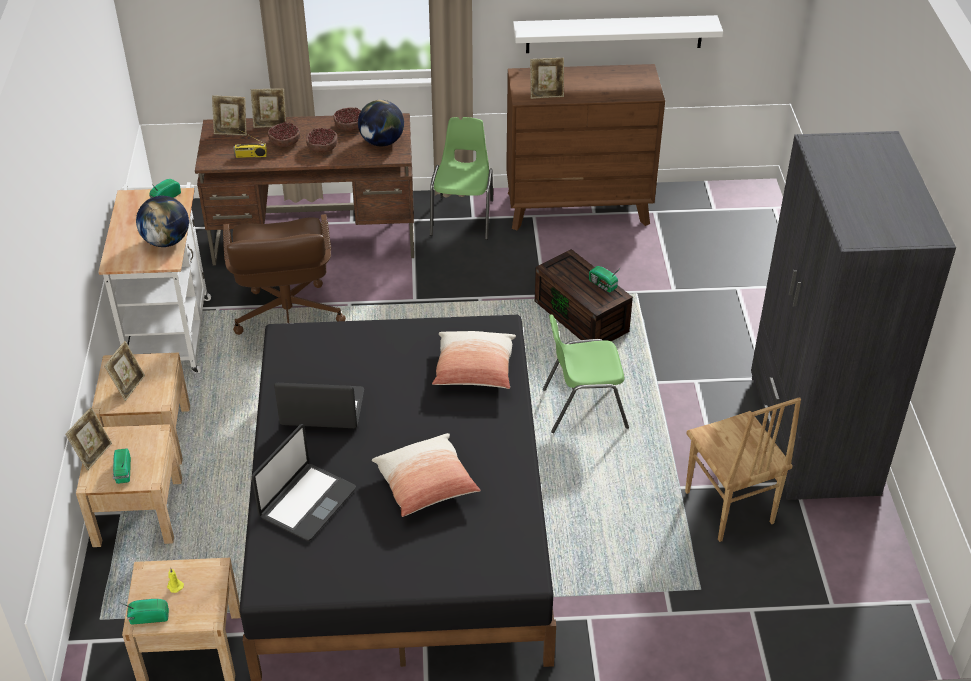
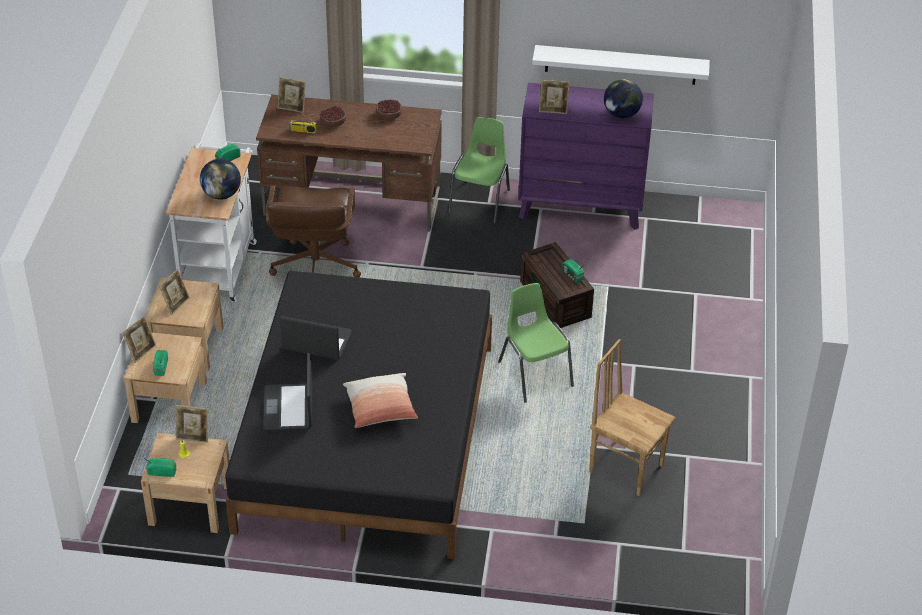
camera: 10 degrees right, 0 degrees up
(270, 124) = (325, 105): picture frame -> picture frame (193, 436)
(306, 502) = (289, 408): laptop -> laptop turned 135 degrees clockwise
(322, 147) = (362, 131): bowl -> none
(382, 142) = (412, 132): globe -> globe (621, 114)
(474, 370) = (440, 329): pillow -> none
(578, 208) = (580, 206): brown dresser -> purple dresser
(583, 407) = (534, 373): green chair -> green chair turned 60 degrees clockwise
(728, 508) = (626, 467): brown chair -> brown chair turned 135 degrees clockwise
(811, 435) = (714, 421): grey wardrobe -> none

